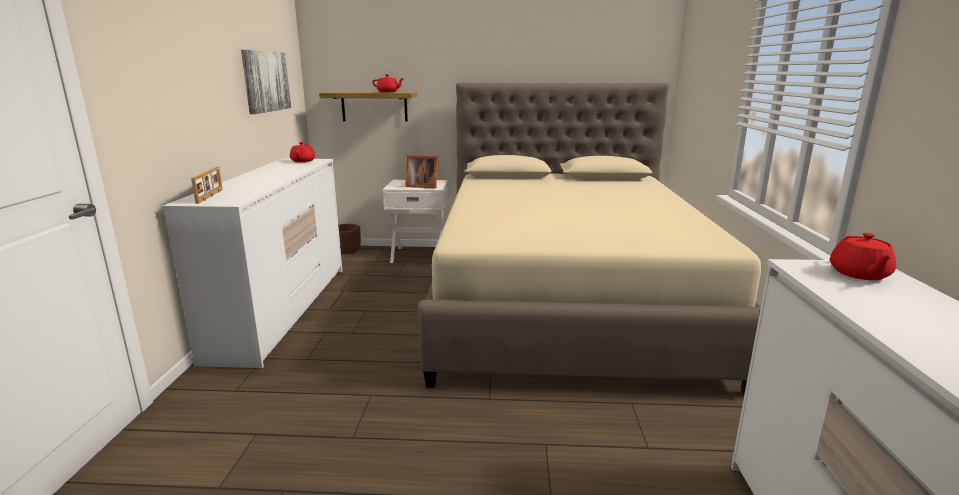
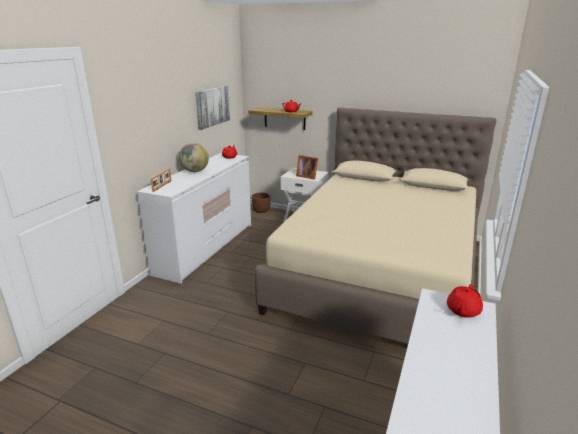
camera: 20 degrees right, 5 degrees up
(257, 177) = (195, 171): none -> globe

